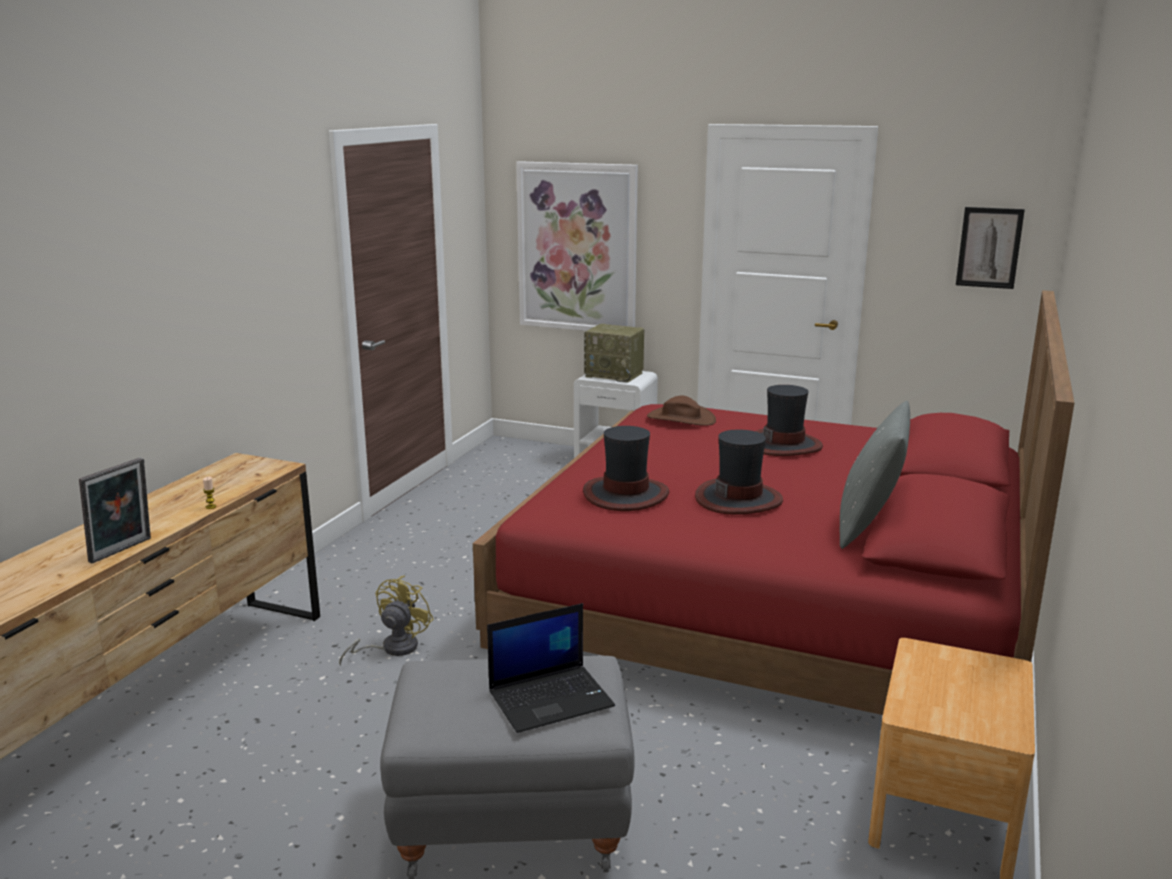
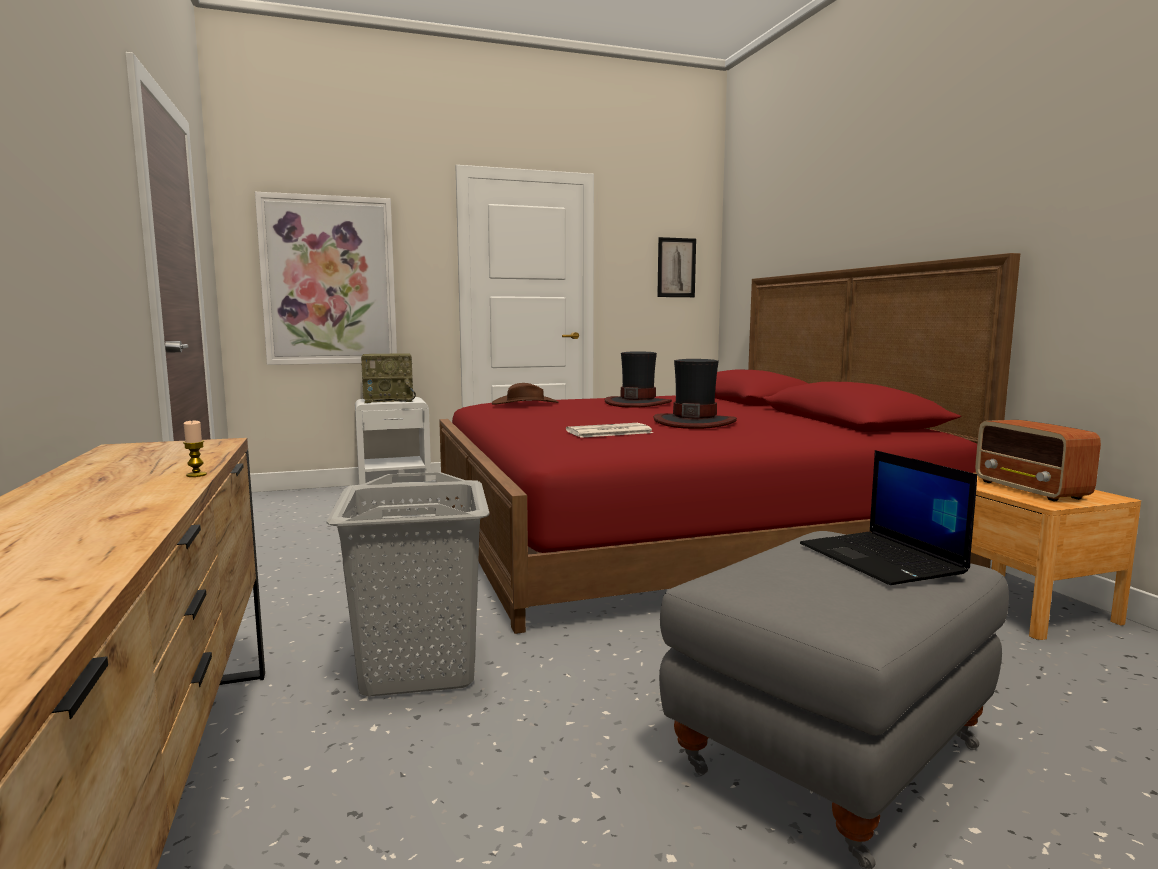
camera: 40 degrees left, 10 degrees down
(123, 551) = (139, 528): picture frame -> none
(392, 648) = (417, 668): yellow fan -> grey laundry basket
(551, 698) = (883, 559): laptop -> laptop turned 135 degrees clockwise
(625, 494) = (608, 432): hat -> newspaper
(868, 526) = (809, 420): grey pillow -> none
(949, 694) = (1031, 490): none -> radio

